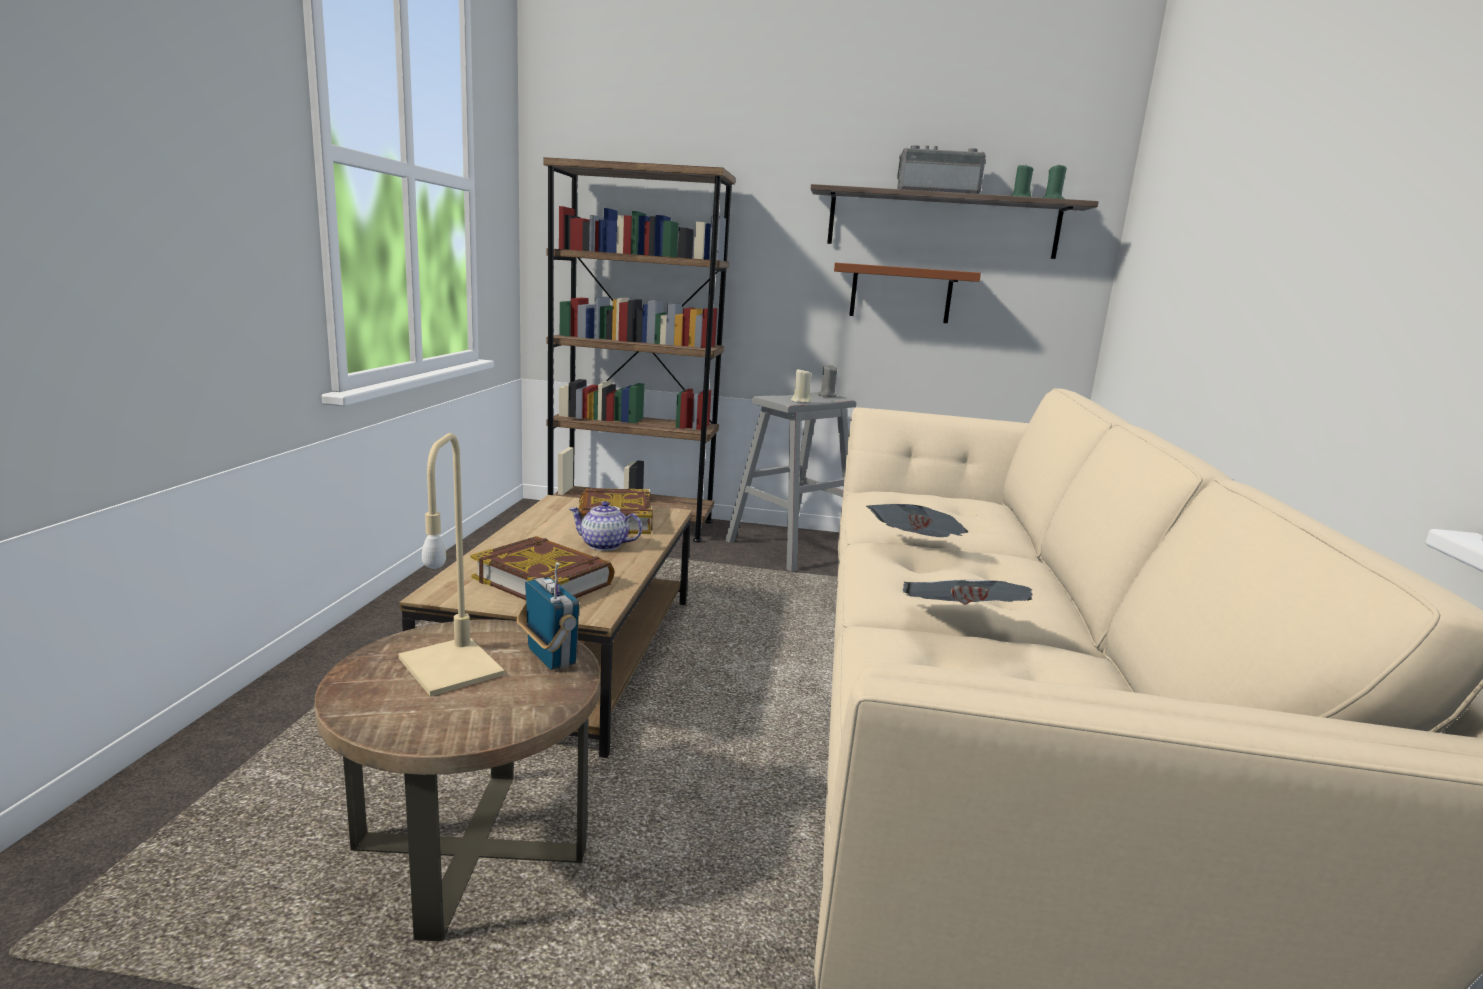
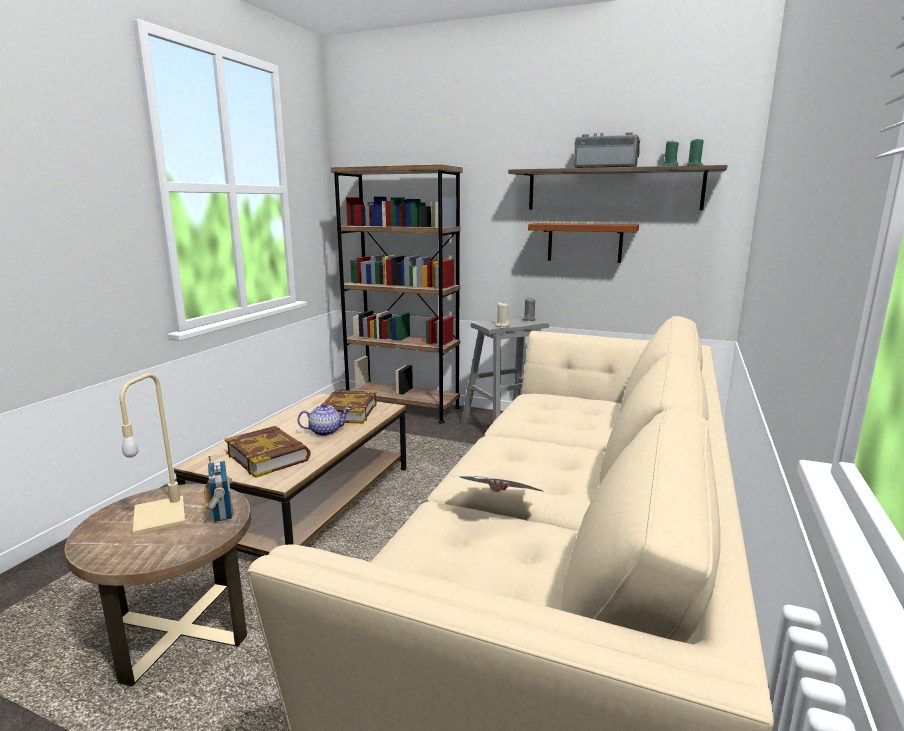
camera: 15 degrees right, 0 degrees up
(603, 545) = (325, 431): teapot -> teapot turned 135 degrees clockwise
(914, 548) = (522, 441): newspaper -> none

